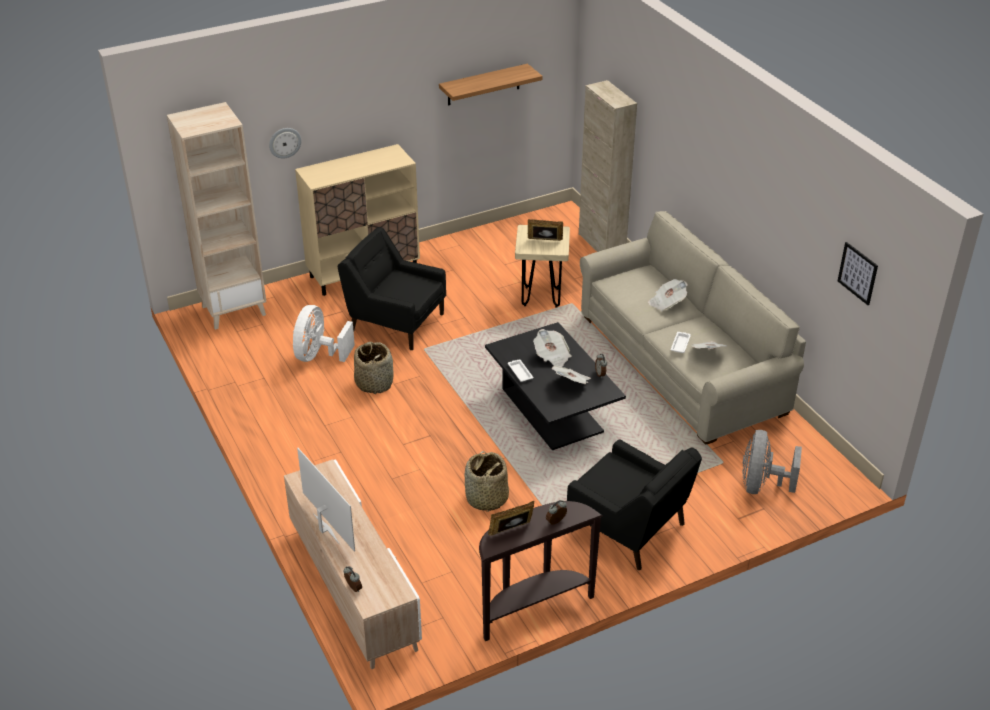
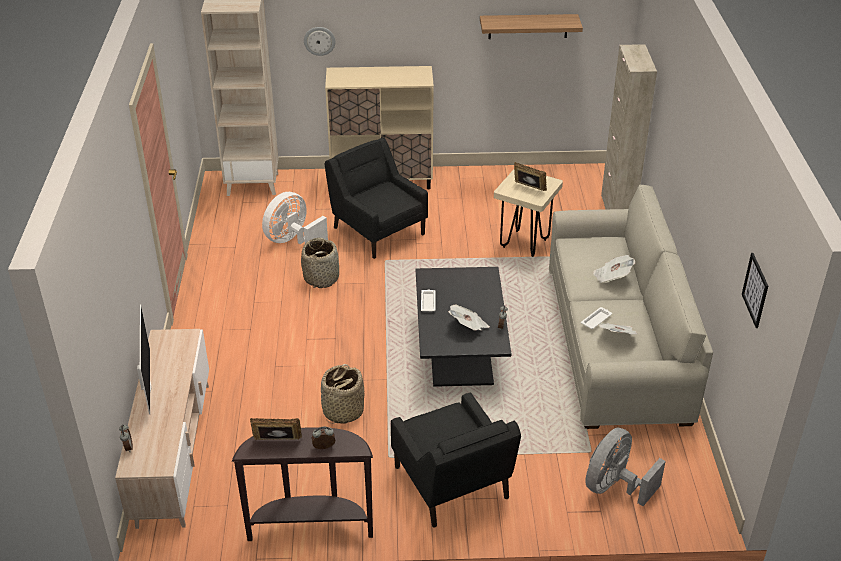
camera: 25 degrees right, 0 degrees up
(552, 357) = (468, 297): newspaper -> none

